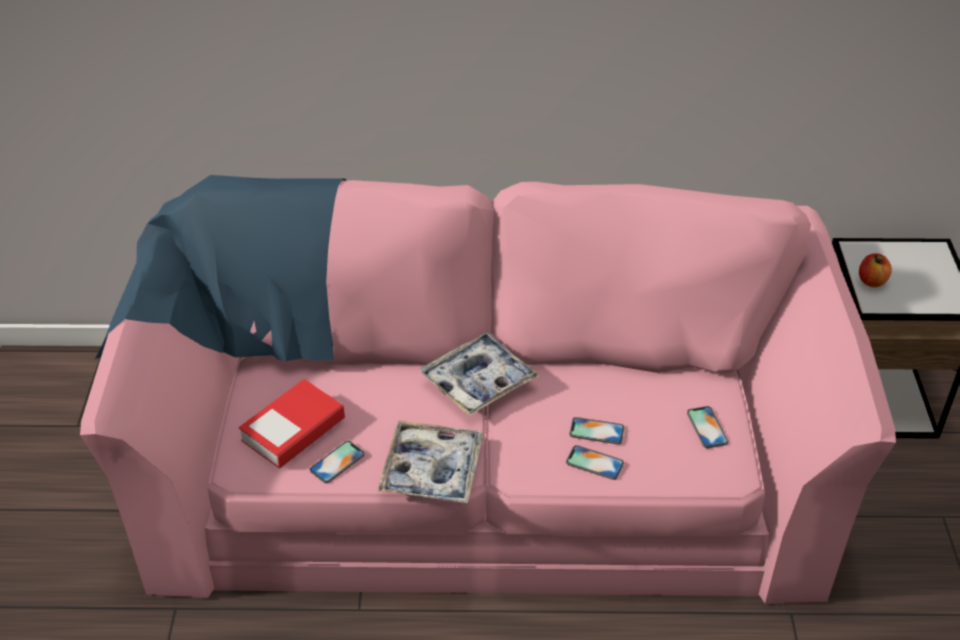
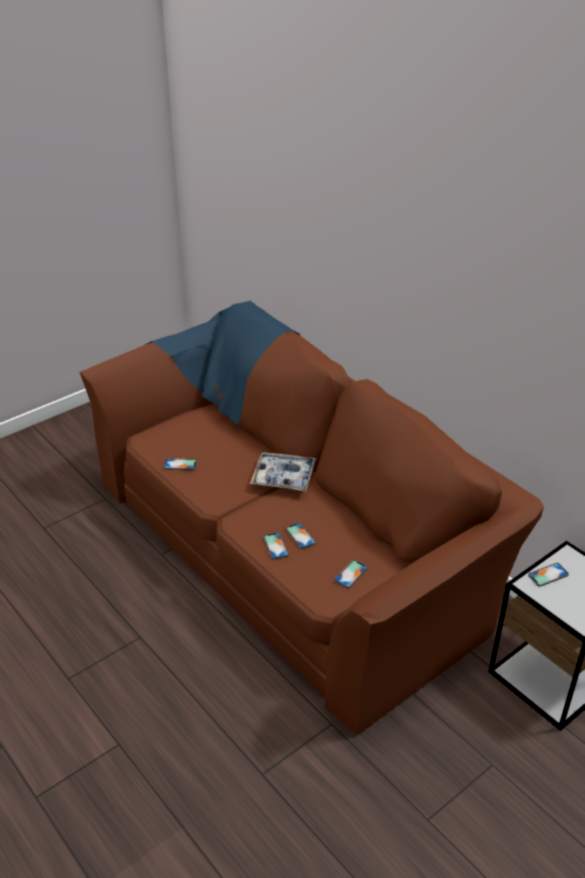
camera: 50 degrees right, 5 degrees down
(293, 429) = (185, 441): book -> none
(431, 470) = (207, 495): tray -> none
(483, 470) = (292, 545): pink sofa -> brown sofa
(872, 281) = (548, 575): apple -> phone

